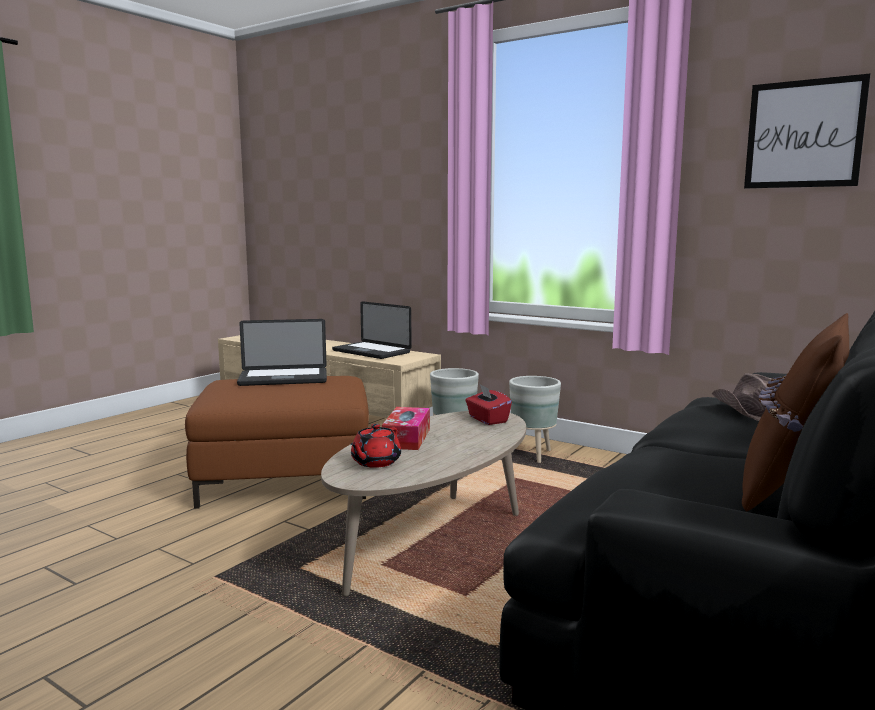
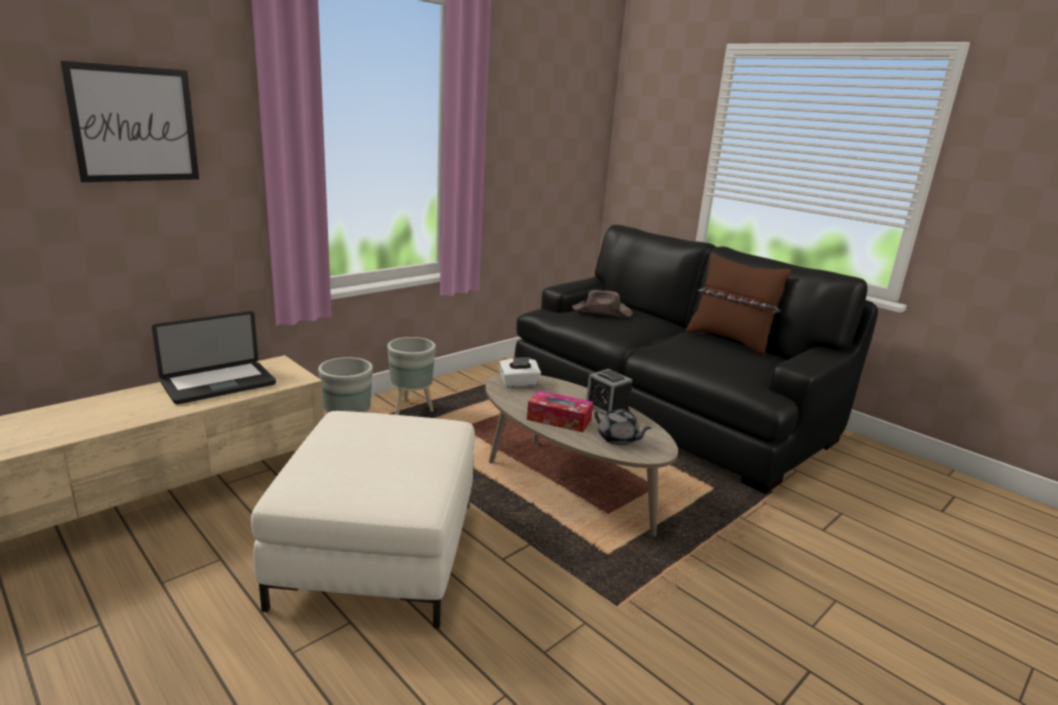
camera: 80 degrees left, 10 degrees up
(283, 378) = (334, 448): laptop -> none
(286, 478) = (379, 551): brown ottoman -> white ottoman
(375, 462) = (618, 439): red teapot -> grey teapot
(455, 455) = (606, 409): none -> alarm clock
(487, 419) = (519, 383): red tissue box -> white tissue box
(804, 134) = (530, 122): picture -> picture (134, 124)

